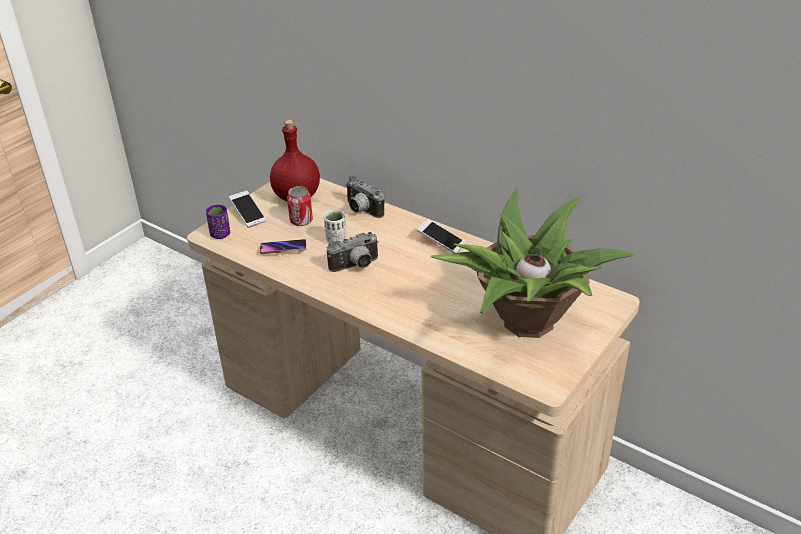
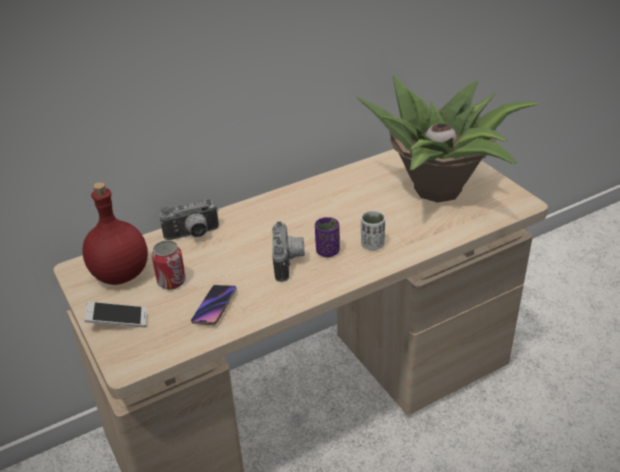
camera: 65 degrees left, 0 degrees up
(220, 234) = (137, 354): purple cup -> purple cup (327, 251)
(336, 240) = (231, 265): white cup -> white cup (372, 244)
(441, 242) = (292, 202): phone -> none

